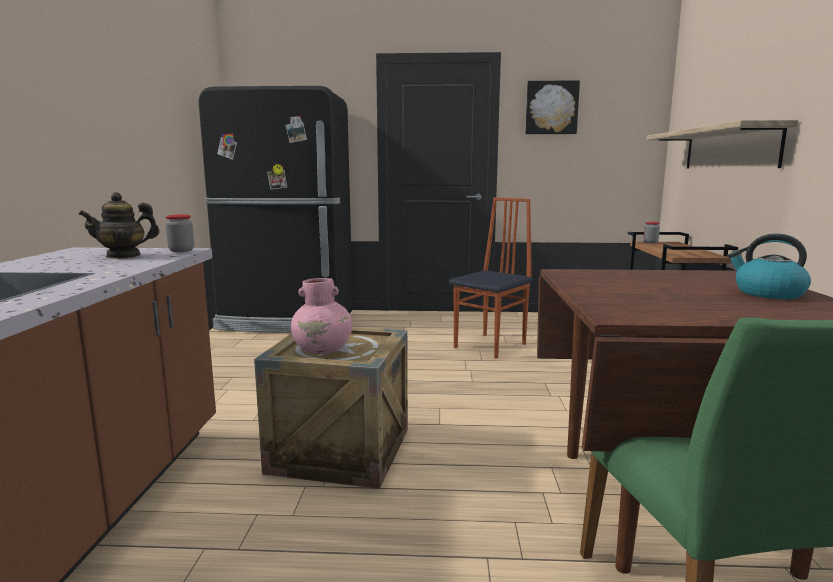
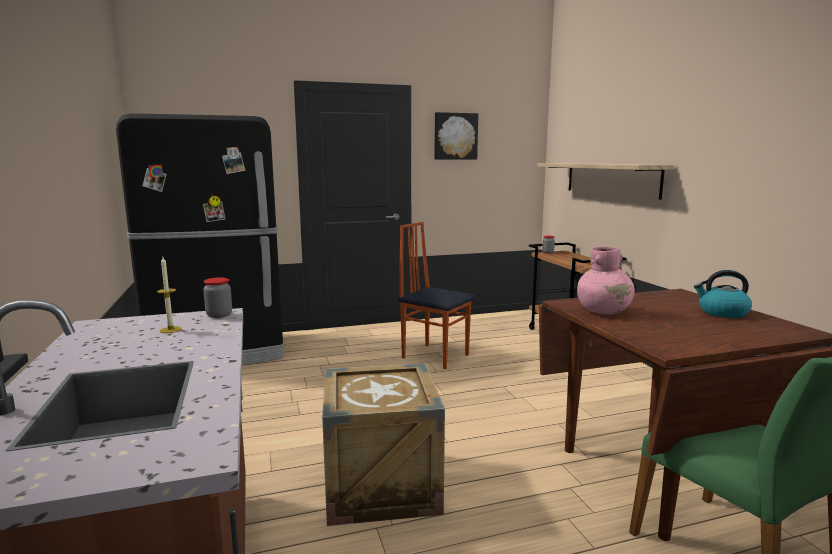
camera: 20 degrees left, 0 degrees up
(123, 256) = (170, 330): teapot -> candle
(323, 350) = (372, 396): pink vase -> pink vase (604, 312)
(491, 346) = (435, 356): chair -> chair turned 75 degrees counterclockwise

